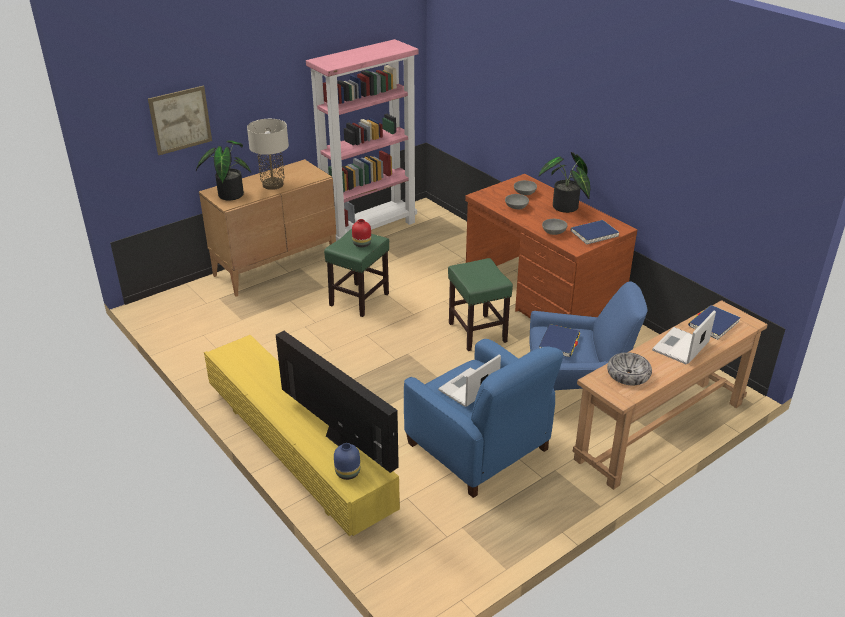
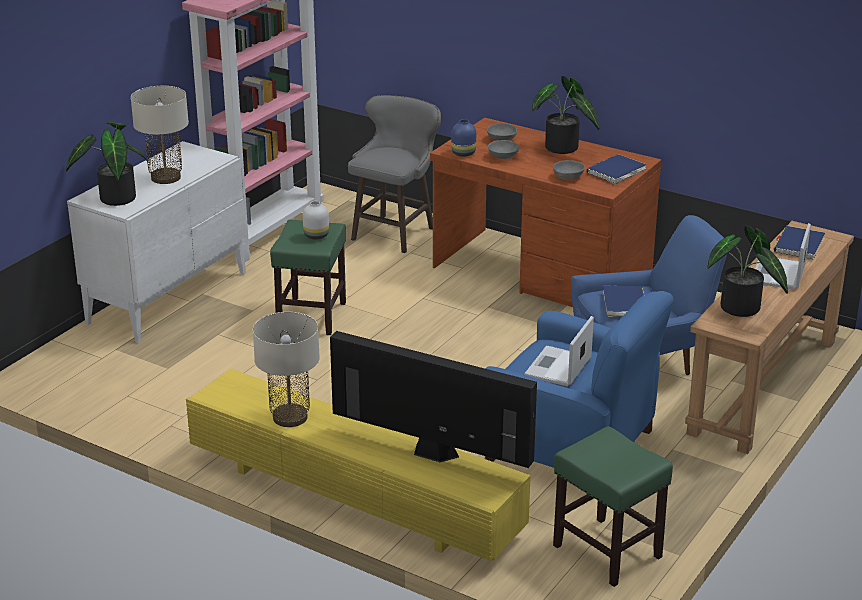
camera: 20 degrees left, 5 degrees down
(180, 120) = (45, 101): picture -> none
(262, 383) = (290, 417): none -> table lamp
(276, 267) = (168, 297): brown cabinet -> white cabinet
(347, 472) = (468, 484): blue vase -> blue vase (463, 153)
(361, 244) = (316, 235): red vase -> white vase
(456, 246) = (395, 232): none -> grey stool
(477, 332) = (488, 325): green stool -> green stool (606, 551)
(628, 374) = (741, 310): bowl -> potted plant

